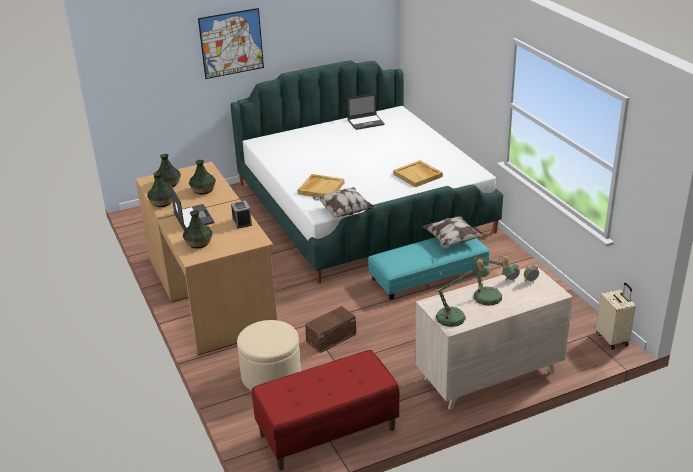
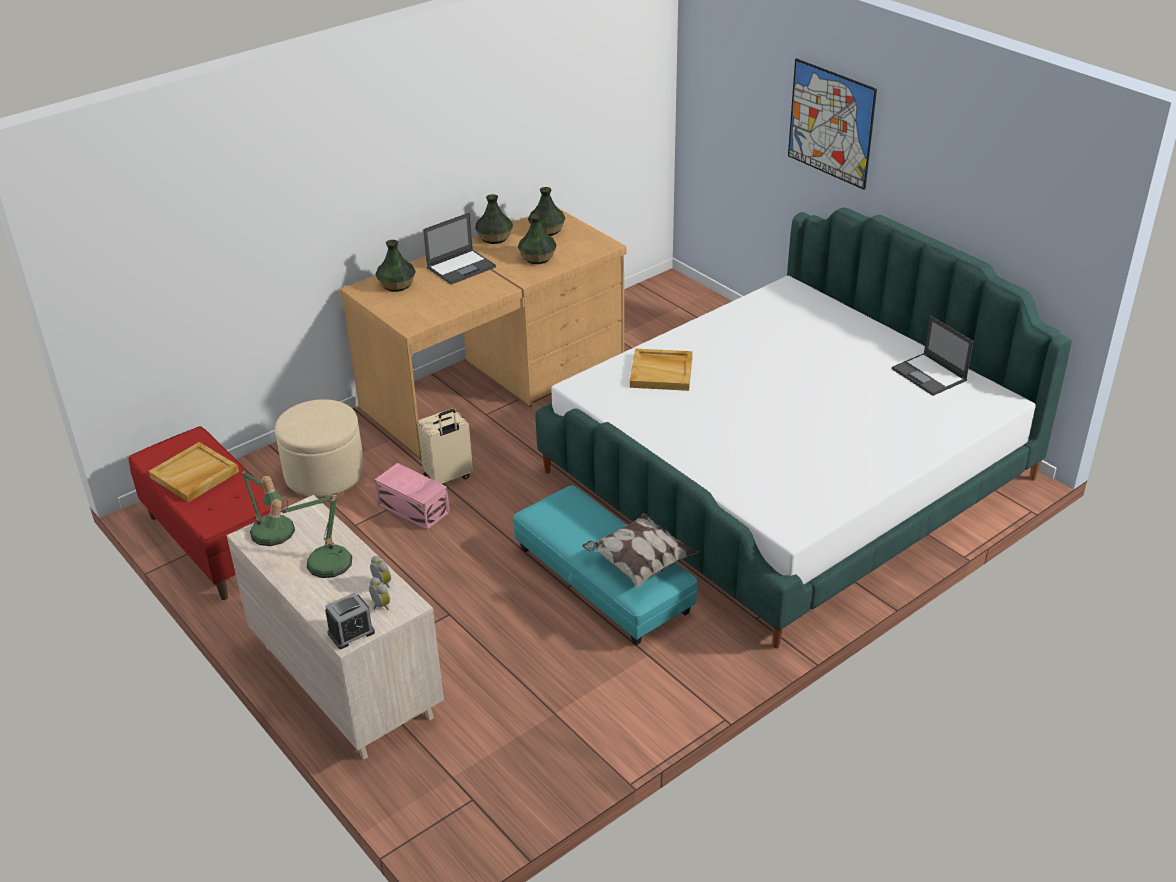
camera: 75 degrees right, 5 degrees up
(242, 222) = (458, 303): alarm clock -> alarm clock (351, 633)
(332, 338) = (413, 510): brown storage box -> pink storage box
(343, 211) = (596, 405): pillow -> none
(418, 175) = (750, 461): beige tray -> beige tray (194, 475)
(613, 339) = (468, 836): beige suitcase -> beige suitcase (448, 478)

